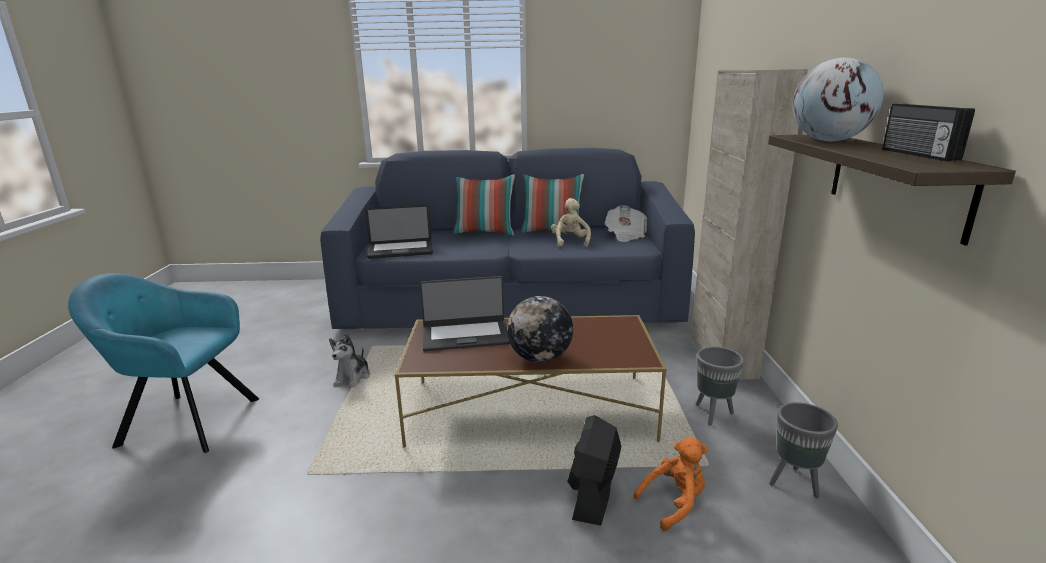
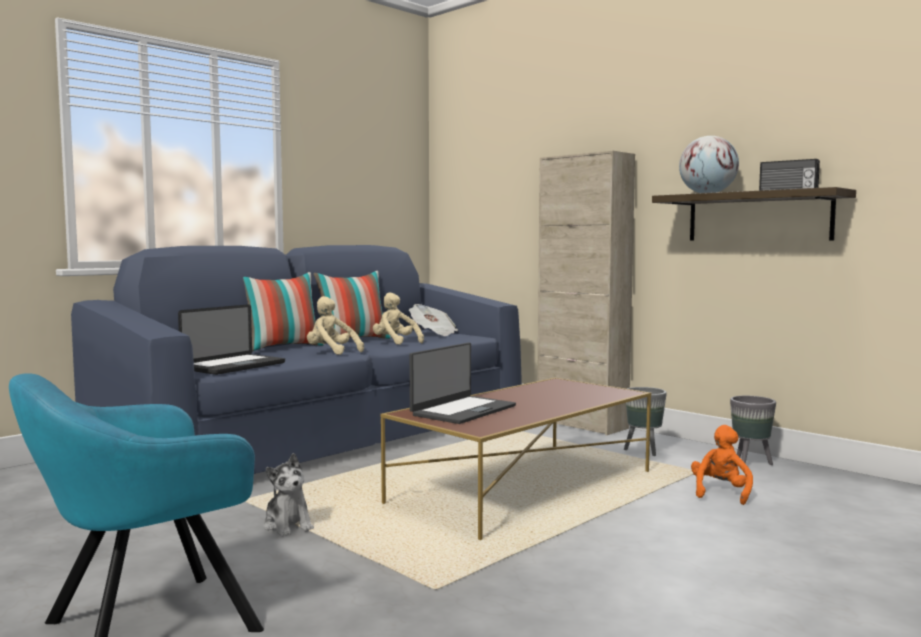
camera: 45 degrees left, 15 degrees down
(490, 247) = (331, 352): none -> beige plush toy
(540, 358) = (562, 406): globe -> none
(593, 493) = (671, 507): black fan -> none

